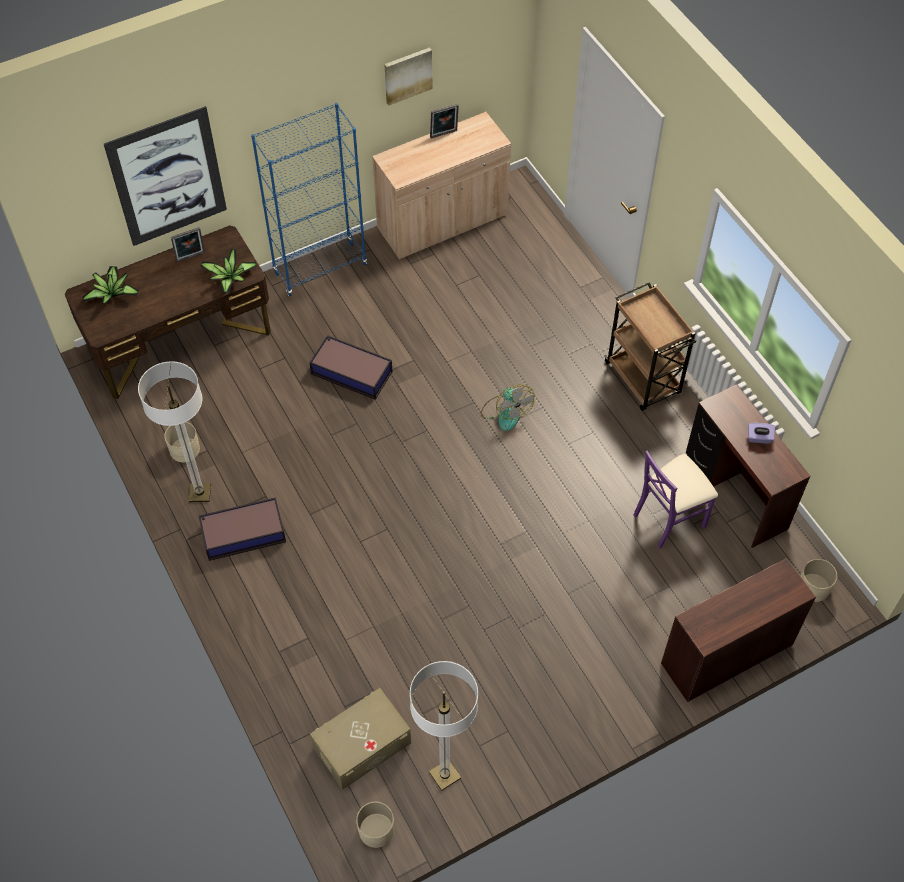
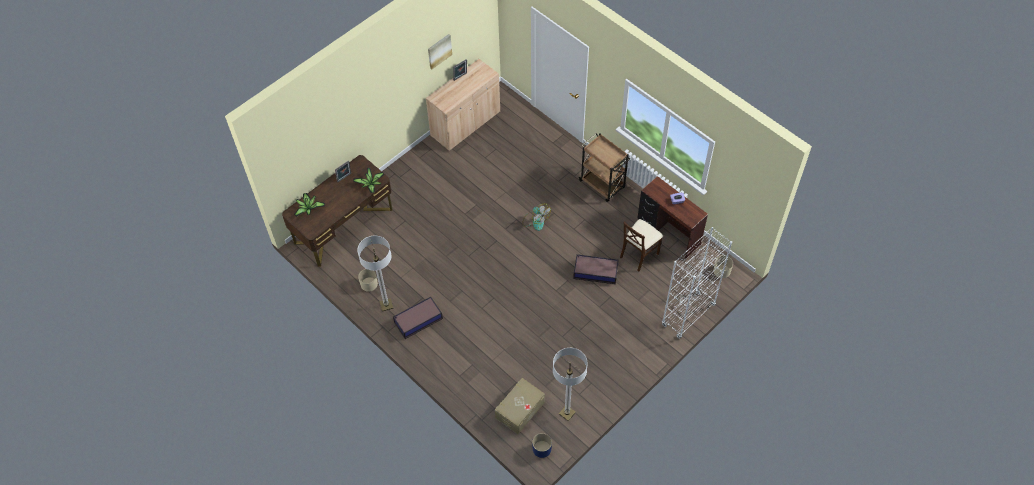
camera: 15 degrees left, 0 degrees up
(168, 177) = (328, 137): picture -> none
(320, 269) = (407, 166): blue bookcase -> none
(351, 372) = (444, 219): storage box -> storage box (595, 272)
(376, 830) = (541, 449): beige planter -> blue planter
(669, 518) = (639, 254): purple chair -> beige chair
(725, 653) = (688, 315): brown desk -> white bookcase

